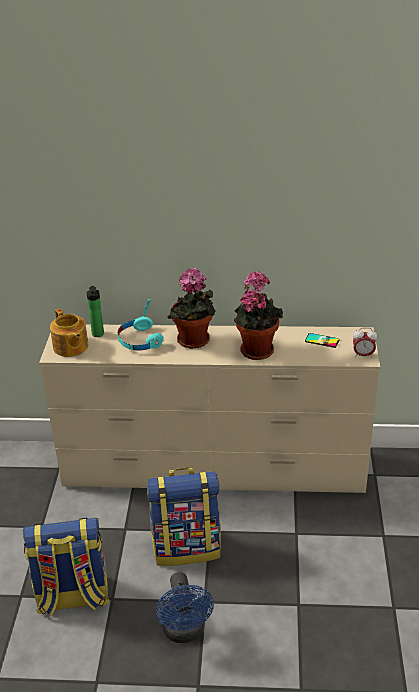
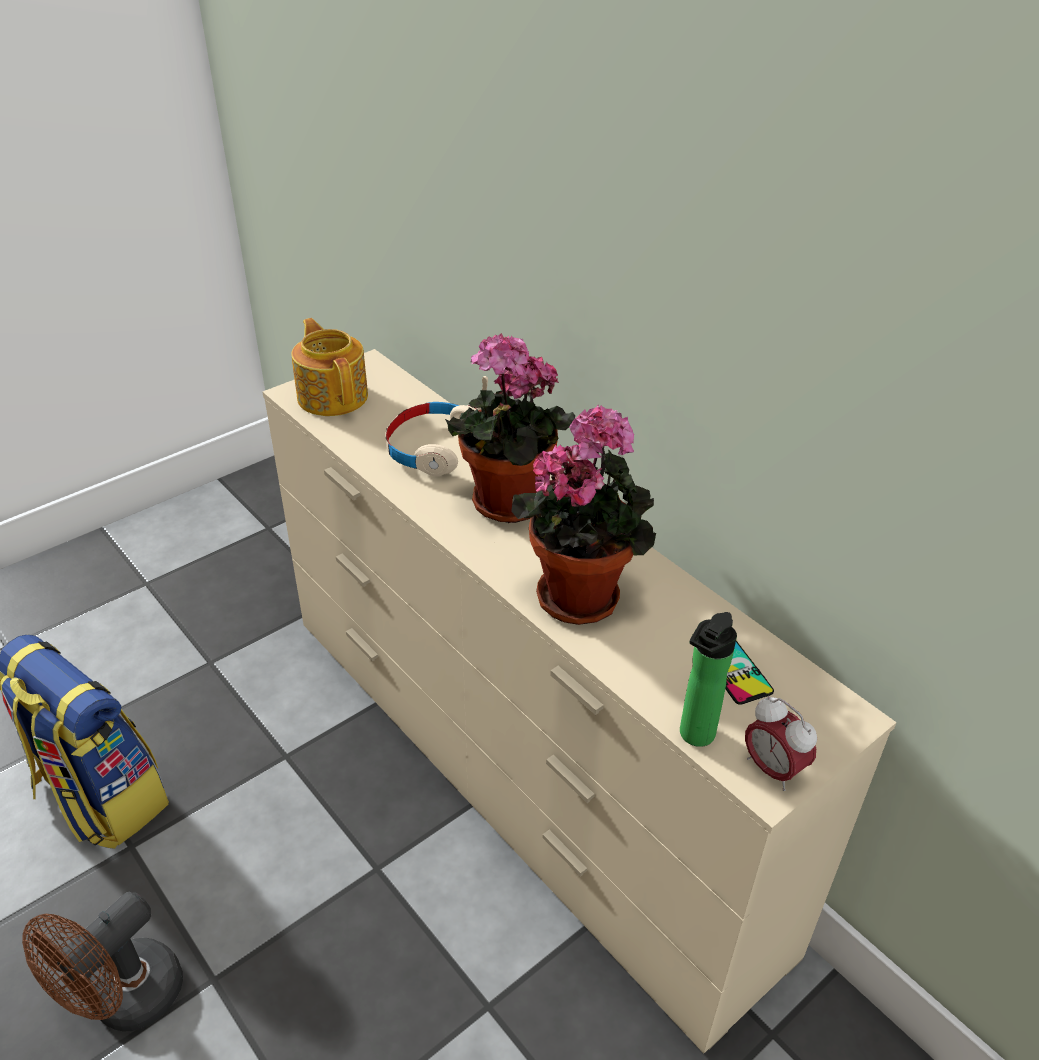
camera: 45 degrees right, 5 degrees up
(70, 347) = (333, 395): teapot -> teapot turned 135 degrees clockwise
(98, 335) = (396, 401): bottle -> bottle (694, 736)
(139, 341) = (433, 448): turquoise headphones -> beige headphones
(185, 632) = (125, 1001): blue fan -> brown fan
(187, 547) = (314, 863): backpack -> none

